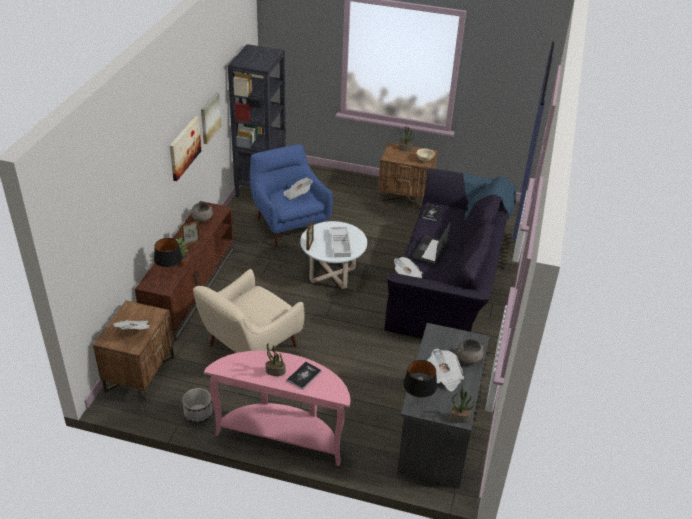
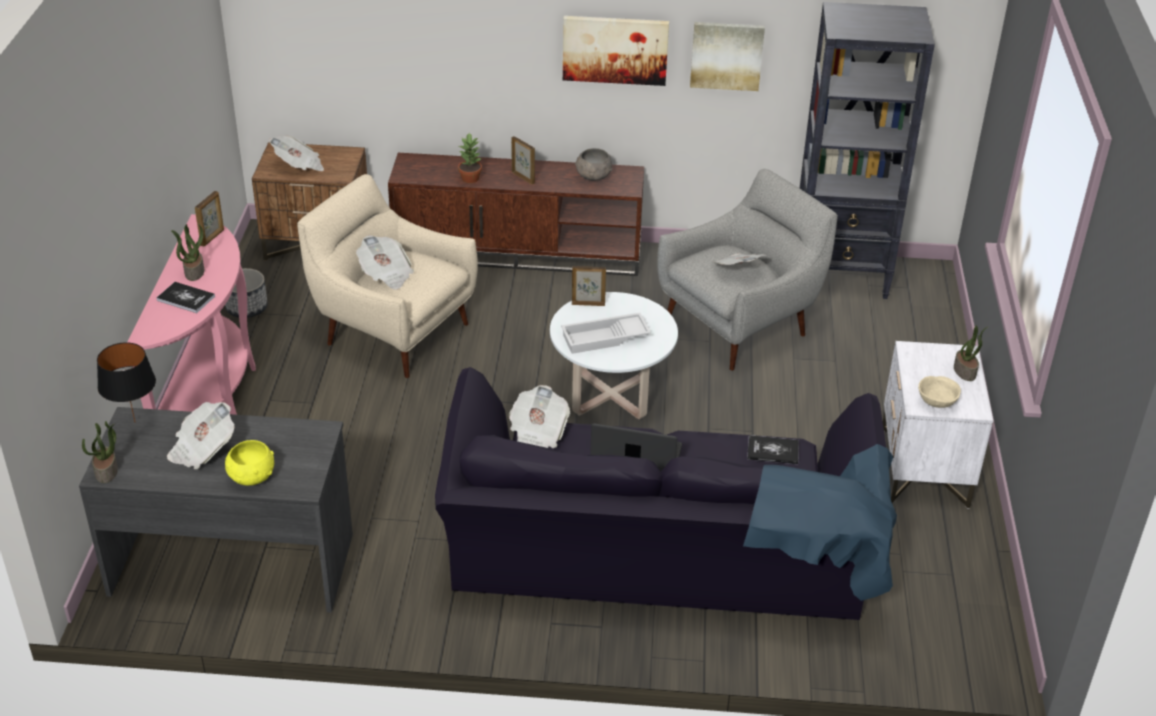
camera: 80 degrees right, 0 degrees up
(170, 278) = (430, 175): black table lamp -> none
(237, 361) = (212, 237): none -> picture frame
(257, 313) = (386, 274): none -> newspaper
(289, 224) = (740, 325): blue armchair -> grey armchair
(405, 197) = (924, 468): brown nightstand -> white nightstand
(469, 358) = (251, 477): grey bowl -> yellow bowl

